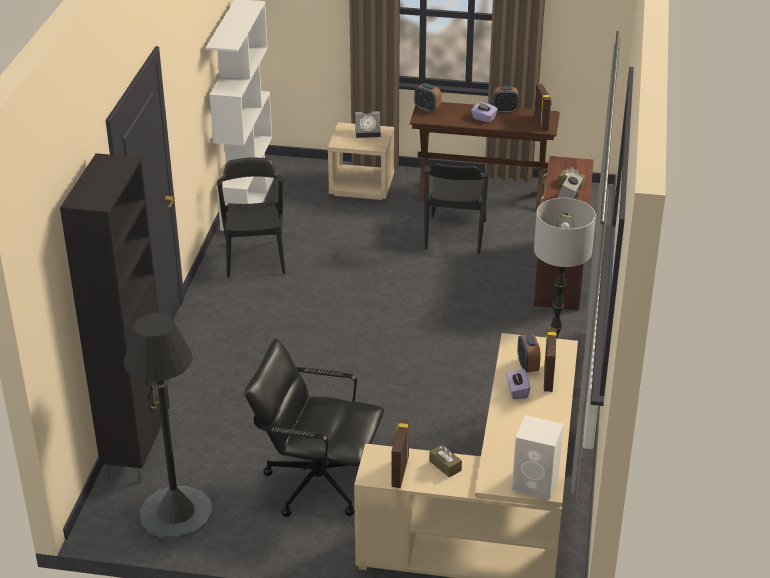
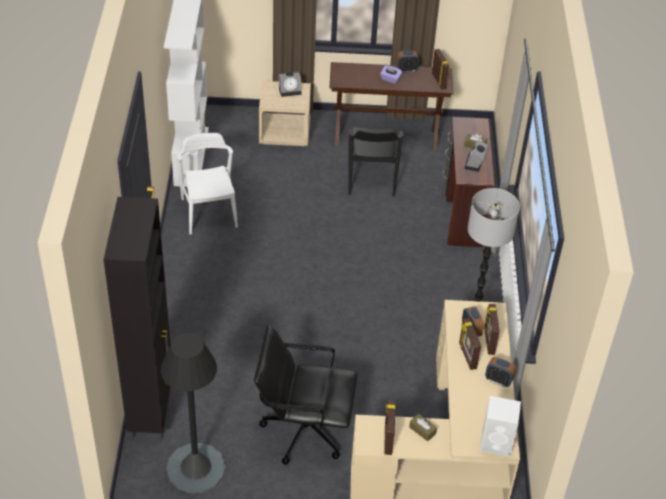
camera: 10 degrees left, 10 degrees up
(255, 258) = (209, 213): black chair -> white chair
(427, 109) = (341, 71): alarm clock -> alarm clock (498, 380)
(517, 391) = (467, 356): purple tissue box -> picture frame

